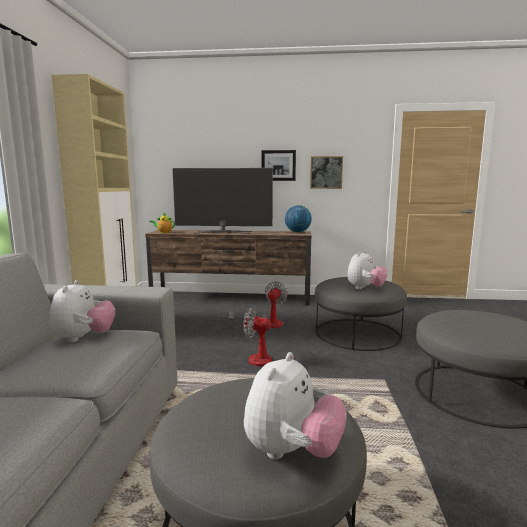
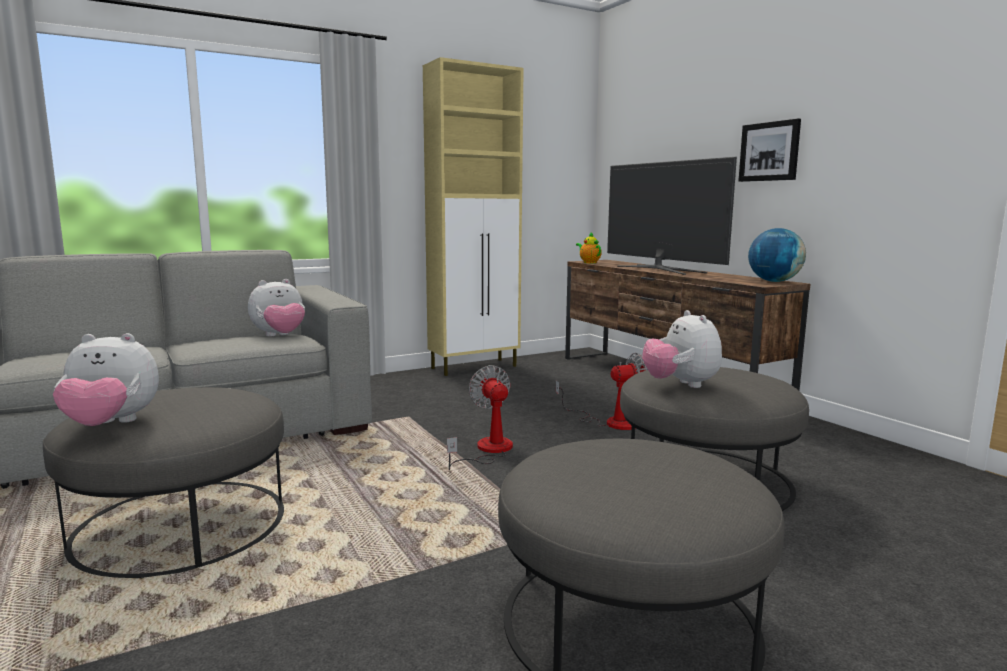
camera: 55 degrees right, 0 degrees up
(326, 172) = (855, 160): picture -> none
(365, 288) = (680, 385): plush toy -> plush toy turned 75 degrees clockwise

